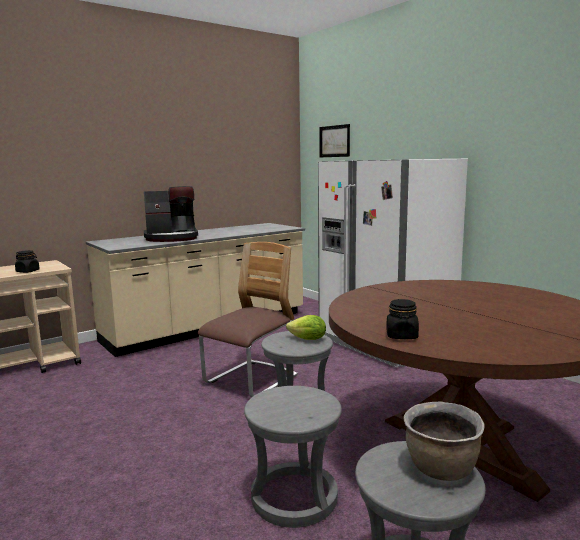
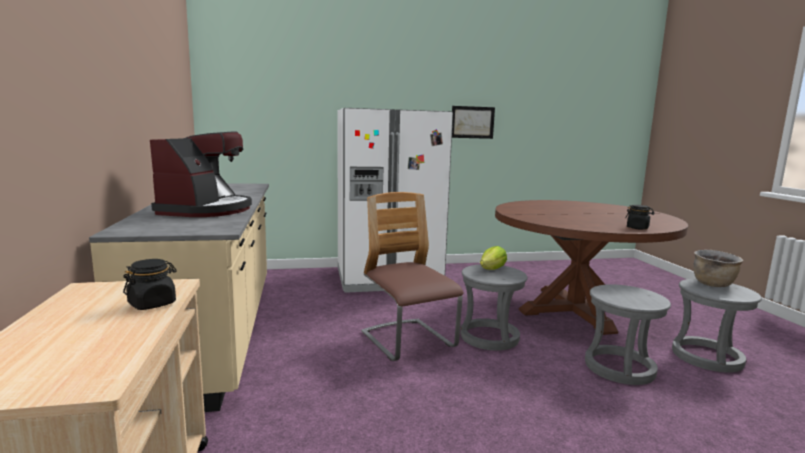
camera: 65 degrees left, 0 degrees up
(334, 141) = (260, 85): picture -> picture (472, 122)

